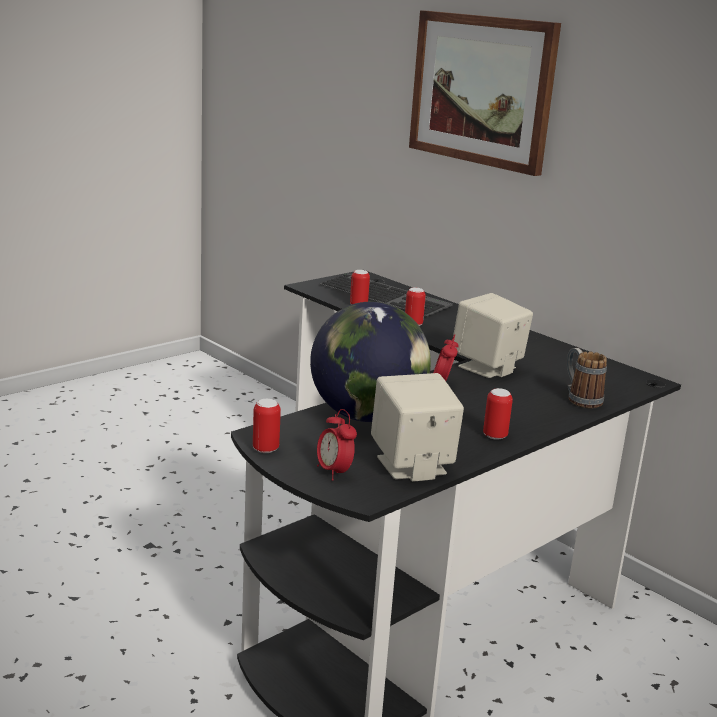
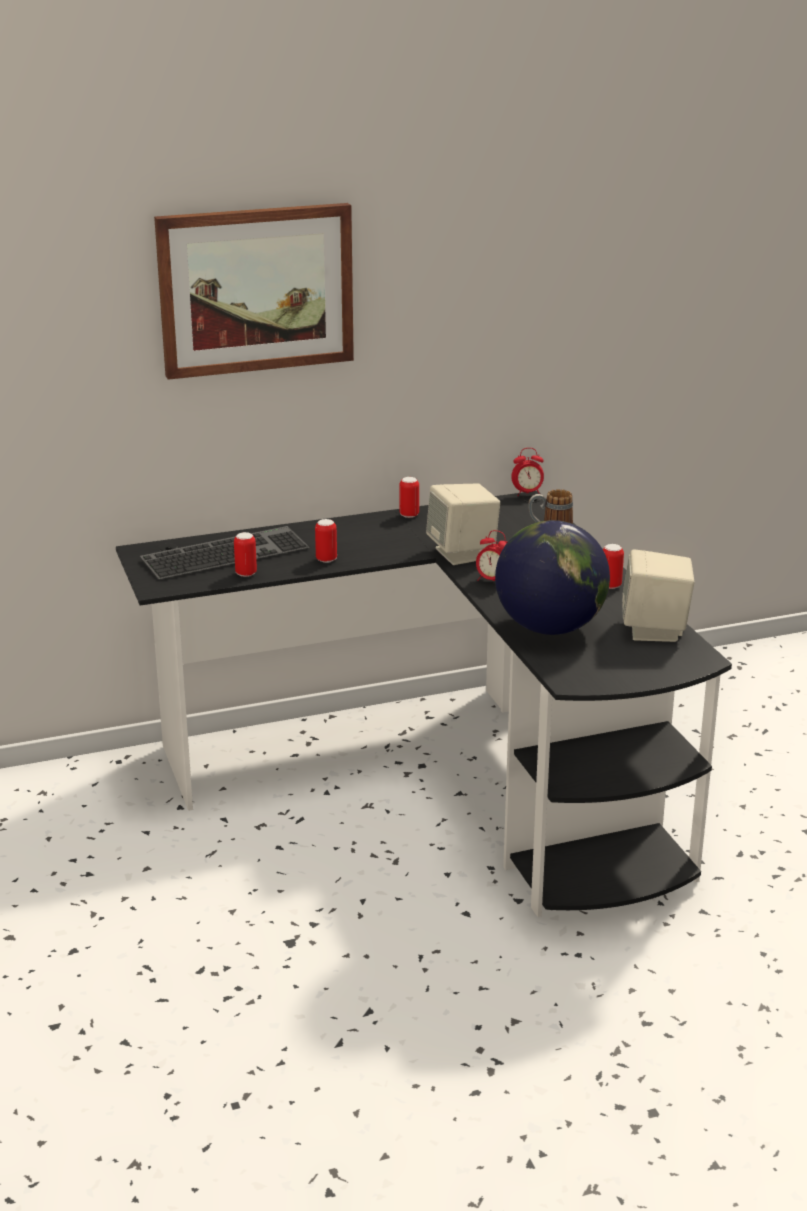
camera: 65 degrees left, 5 degrees up
(265, 449) = (601, 684): can -> can (409, 515)
(334, 472) = (656, 663): alarm clock -> alarm clock (527, 493)

